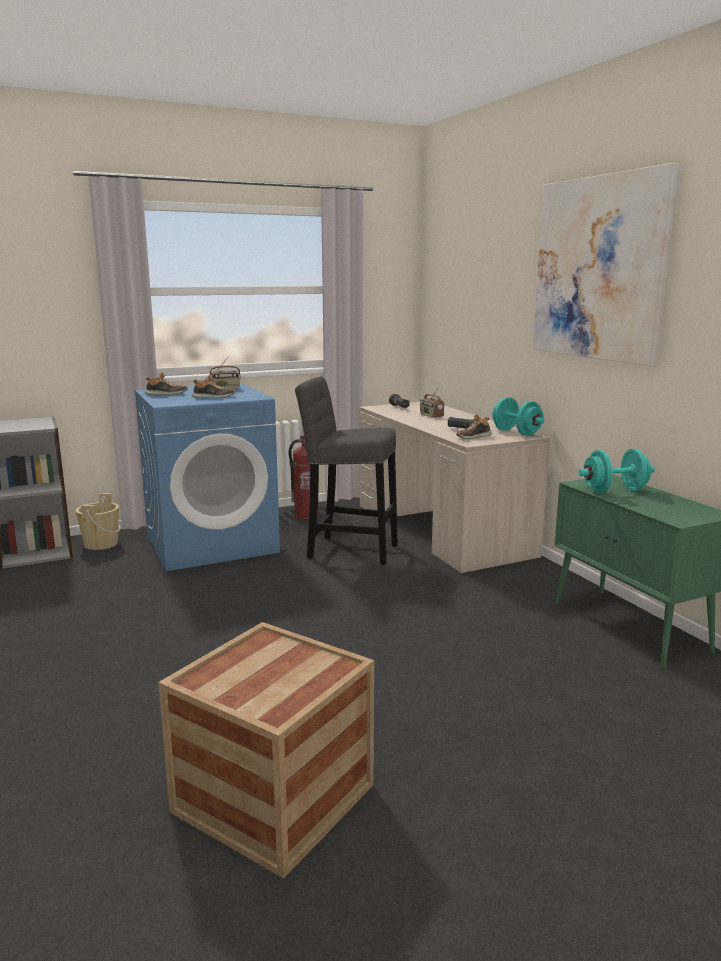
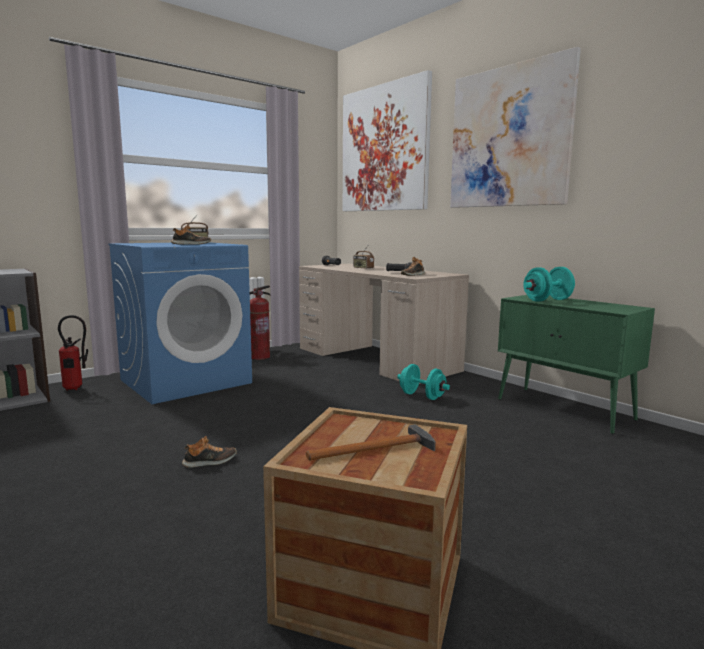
camera: 15 degrees left, 5 degrees down
(101, 544) = (75, 389): beige bucket -> fire extinguisher
(166, 394) = (143, 244): shoe -> shoe (210, 462)
(268, 676) = (377, 449): none -> hammer
(348, 550) = (310, 377): grey stool -> none
(468, 261) = (384, 149): none -> picture
(516, 432) = (440, 273): turquoise dumbbell -> turquoise dumbbell (422, 396)

